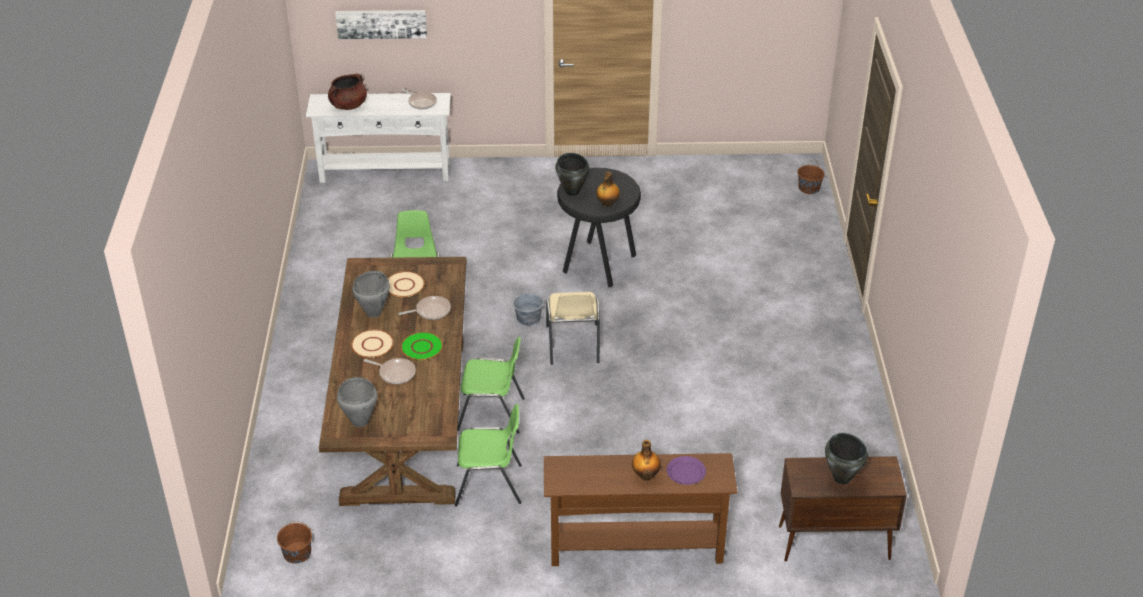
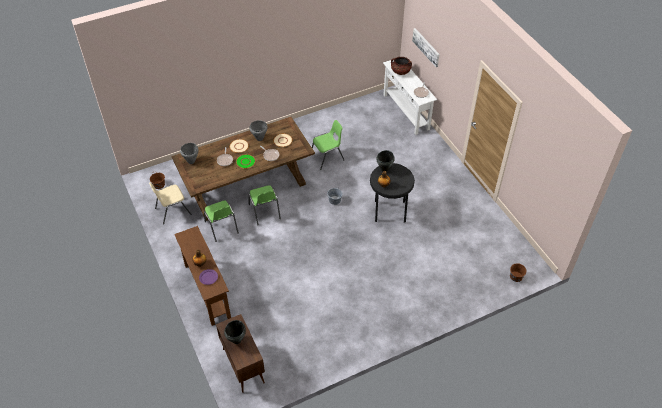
camera: 65 degrees right, 10 degrees up
(572, 345) = (325, 223): beige chair -> beige chair (172, 211)

